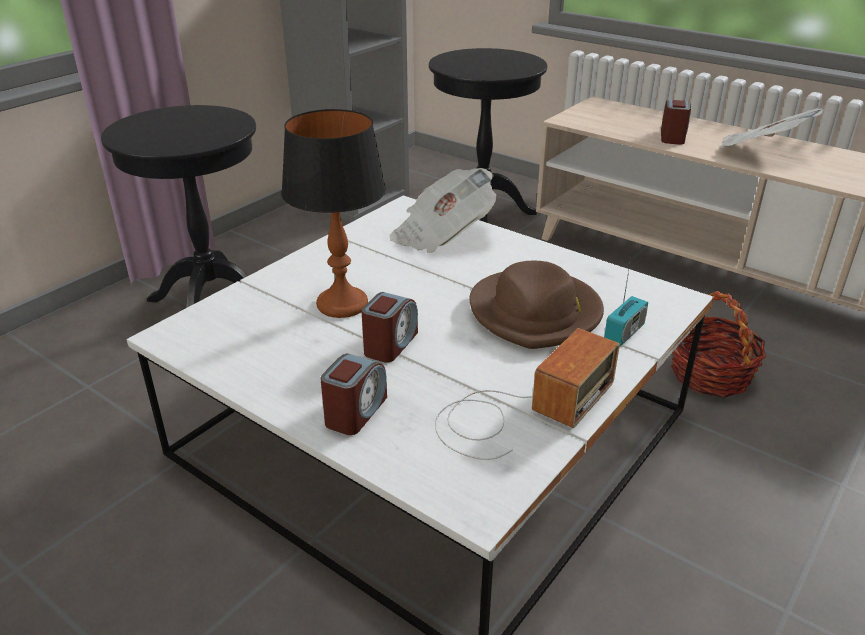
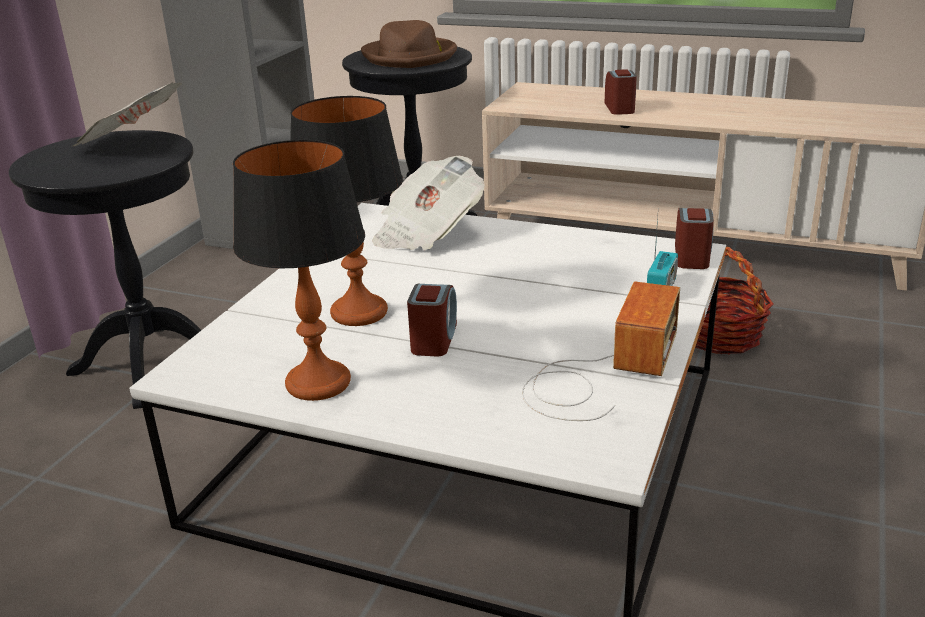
camera: 15 degrees left, 5 degrees down
(272, 366) = (318, 382): none -> table lamp
(355, 412) = (435, 405): alarm clock -> alarm clock (692, 257)
(536, 313) = (566, 286): brown hat -> brown hat (410, 57)
(760, 152) = (710, 111): newspaper -> newspaper (133, 144)

